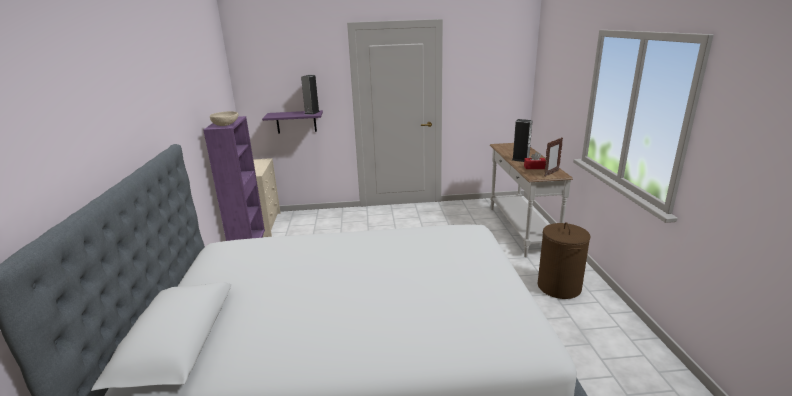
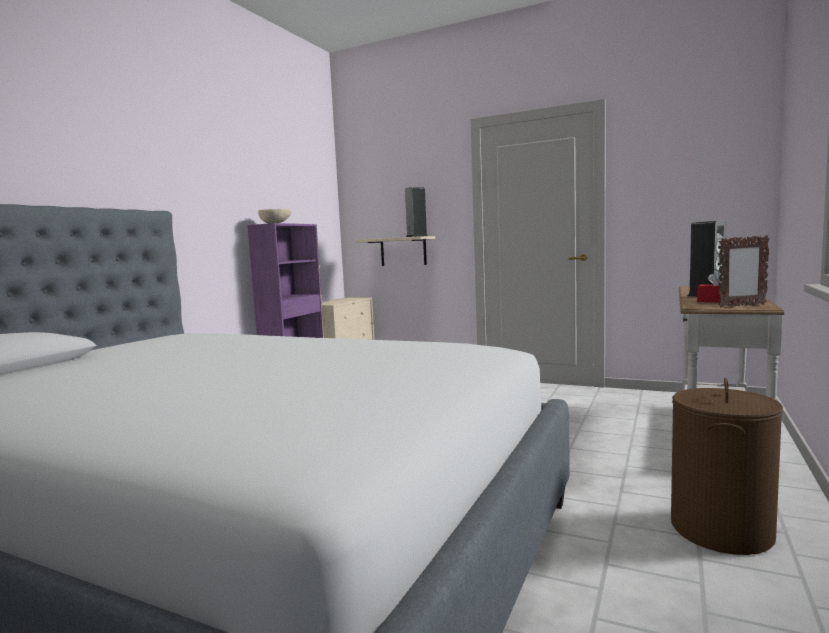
camera: 30 degrees right, 15 degrees down
(296, 122) = (403, 251): purple shelf -> beige shelf

